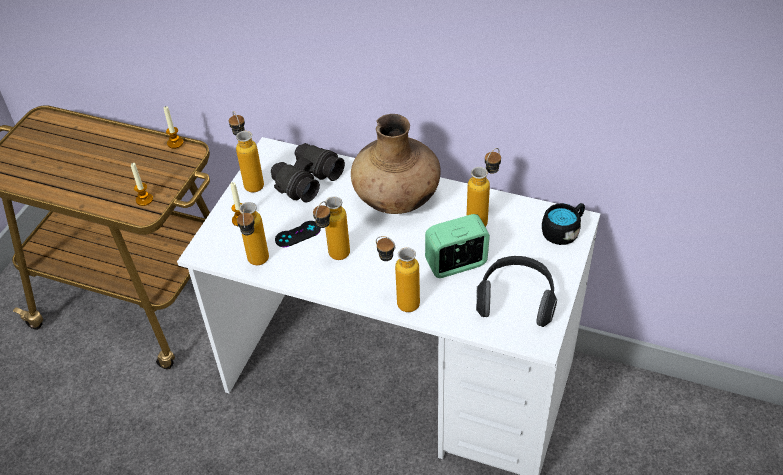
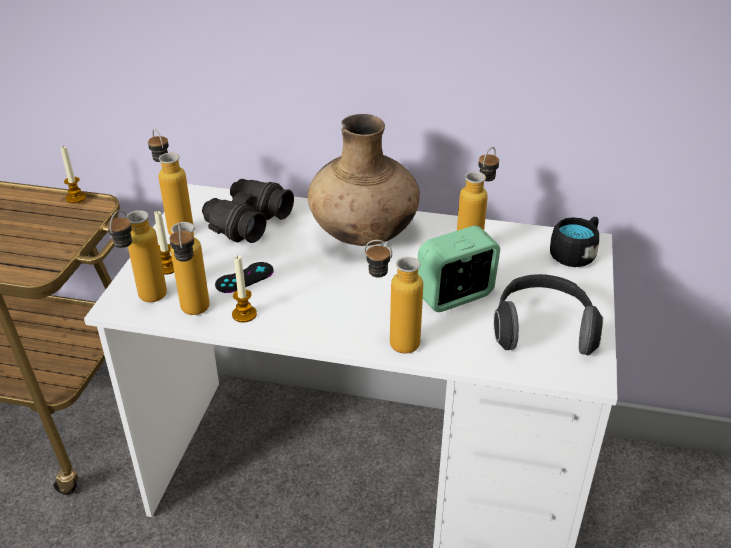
camera: 10 degrees left, 10 degrees down
(144, 199) = (37, 258): candle -> candle (244, 314)
(334, 259) = (296, 301): bottle -> bottle (146, 302)

